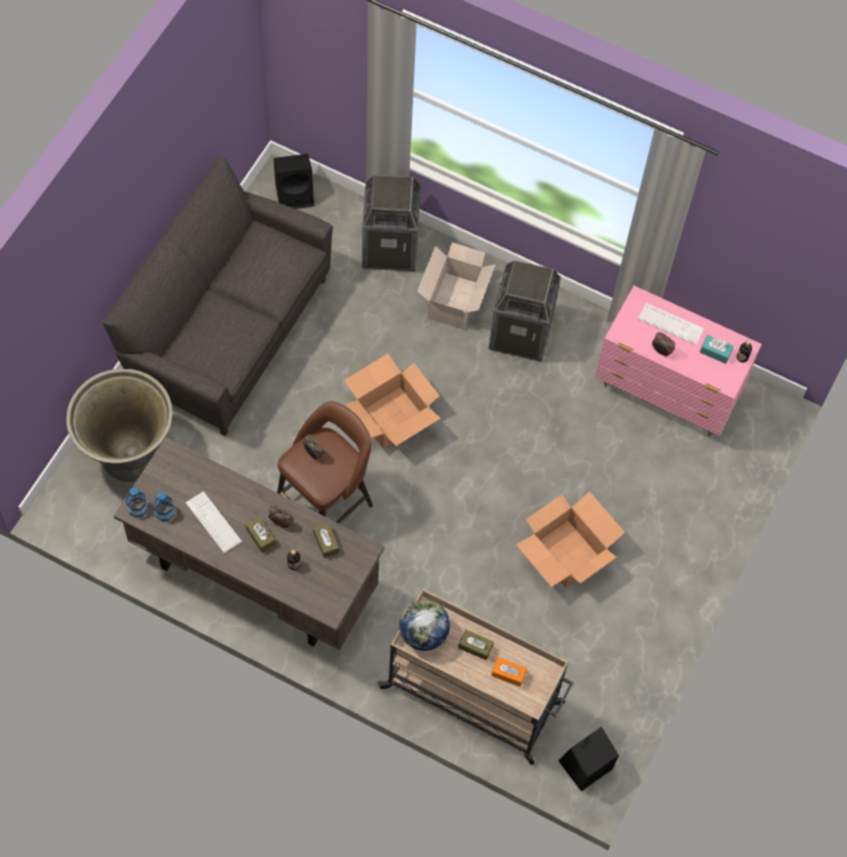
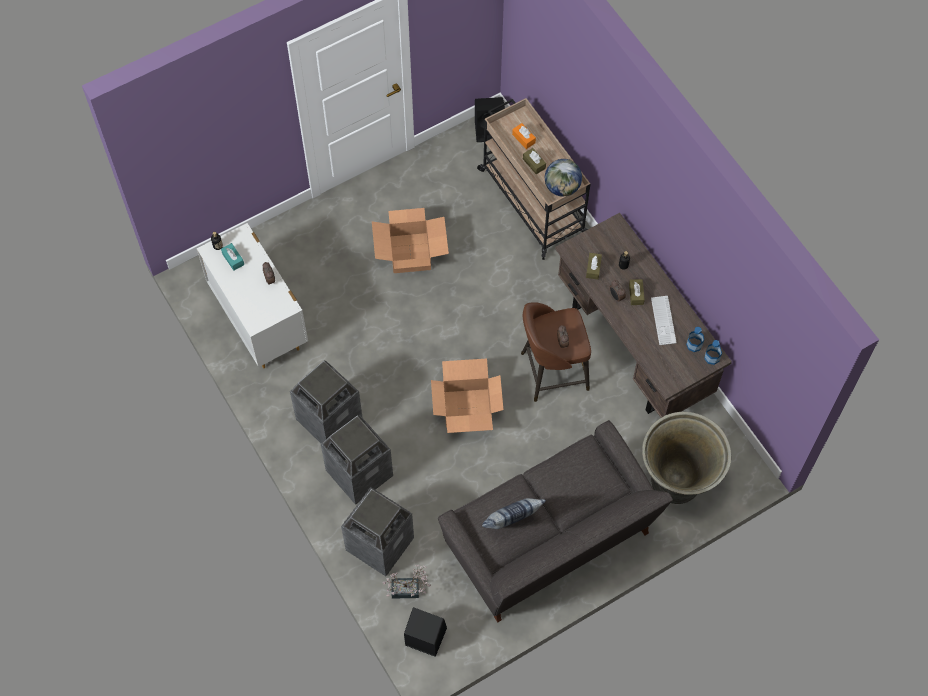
camera: 145 degrees left, 0 degrees up
(259, 262) = (512, 522): none -> pillow
(336, 224) = (409, 590): none -> potted plant
(455, 299) = (359, 473): cardboard box -> trash can
(667, 393) = (259, 320): pink dresser -> white dresser
(670, 324) = (247, 294): keyboard -> none

